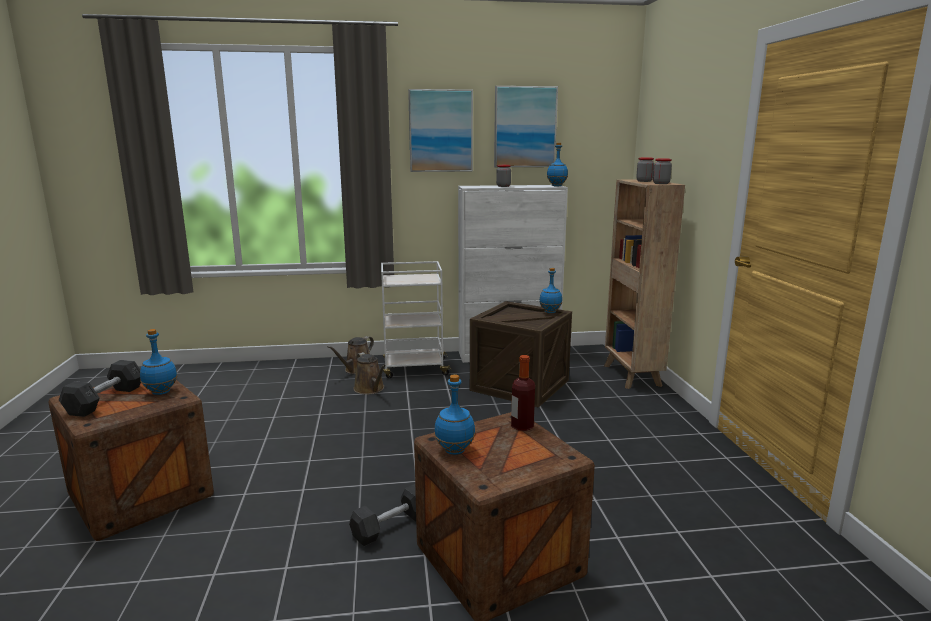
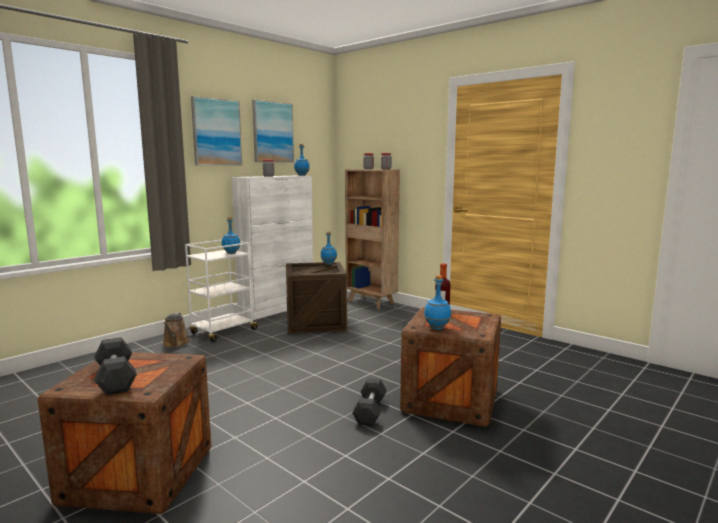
camera: 40 degrees left, 5 degrees down
(161, 392) = (158, 360): blue bottle -> blue bottle (231, 253)
(370, 389) = (211, 351): brown watering can -> none

